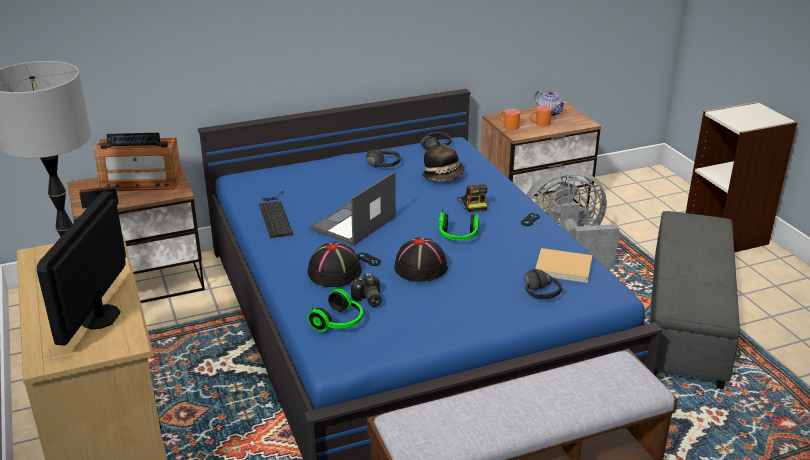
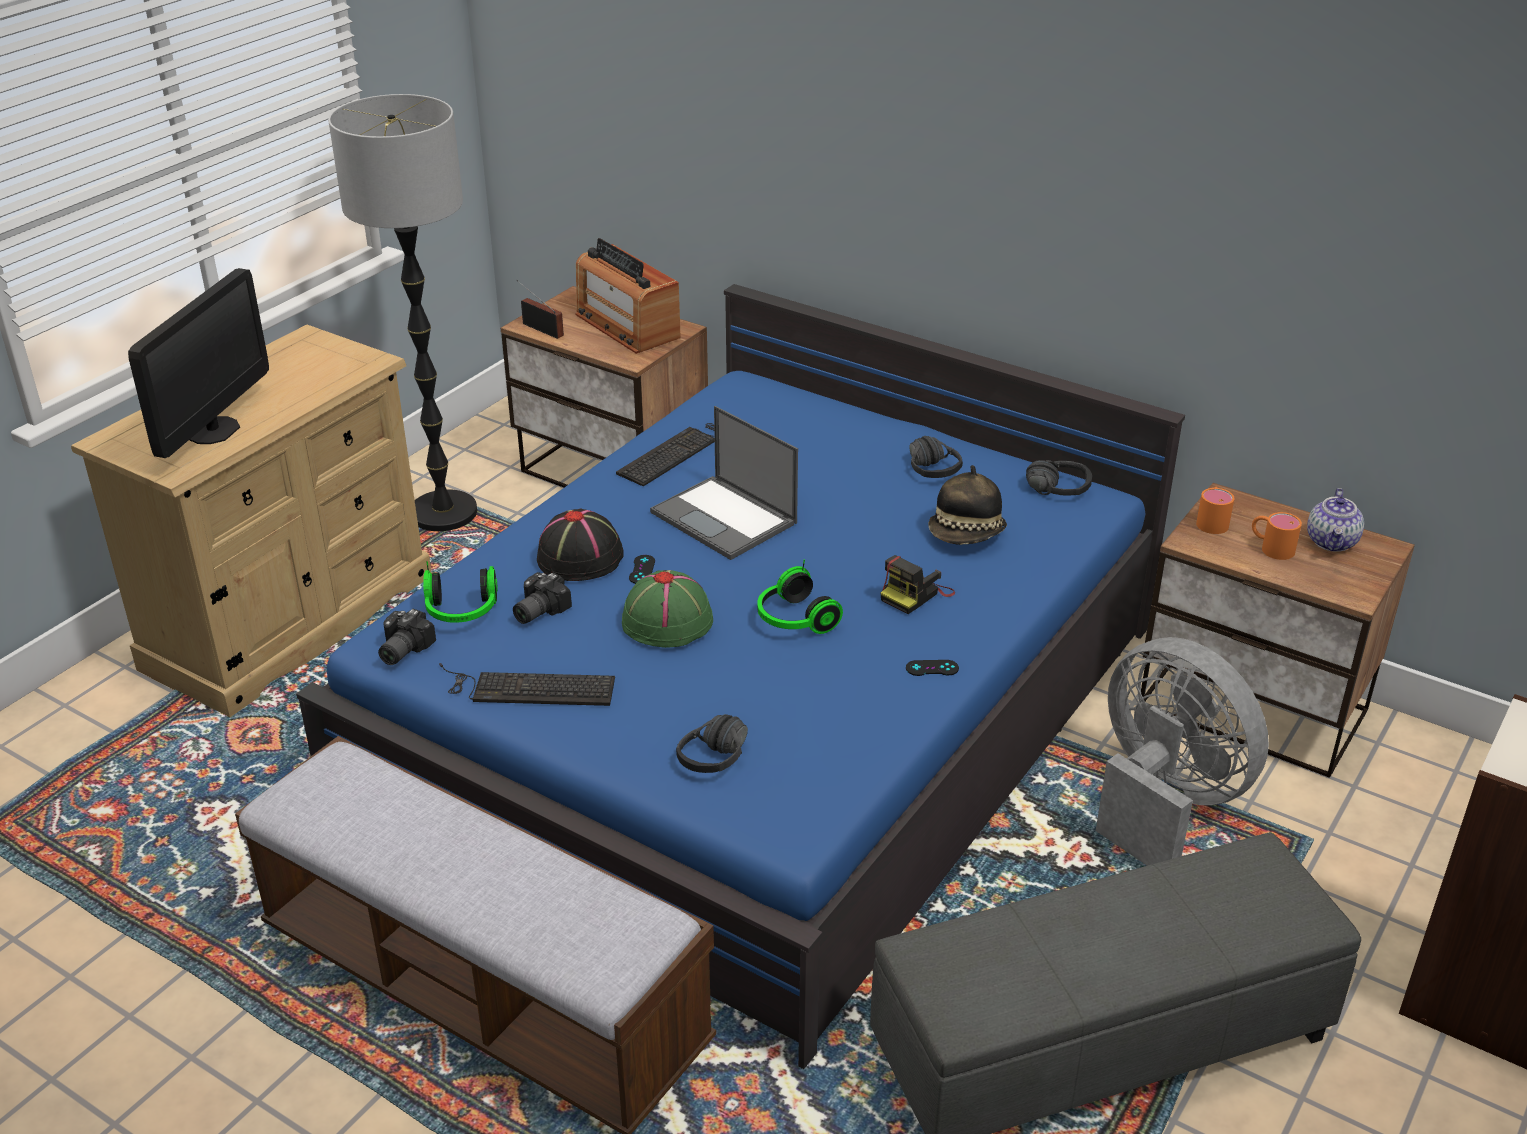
camera: 55 degrees right, 5 degrees up
(100, 317) = (213, 430): monitor -> monitor turned 135 degrees clockwise
(349, 354) = (401, 650): none -> camera
(353, 224) = (725, 518): laptop -> laptop turned 135 degrees counterclockwise
(421, 267) = (668, 621): black hat -> green hat
(429, 325) = (527, 688): none -> keyboard
(565, 268) = (817, 757): beige book -> none

